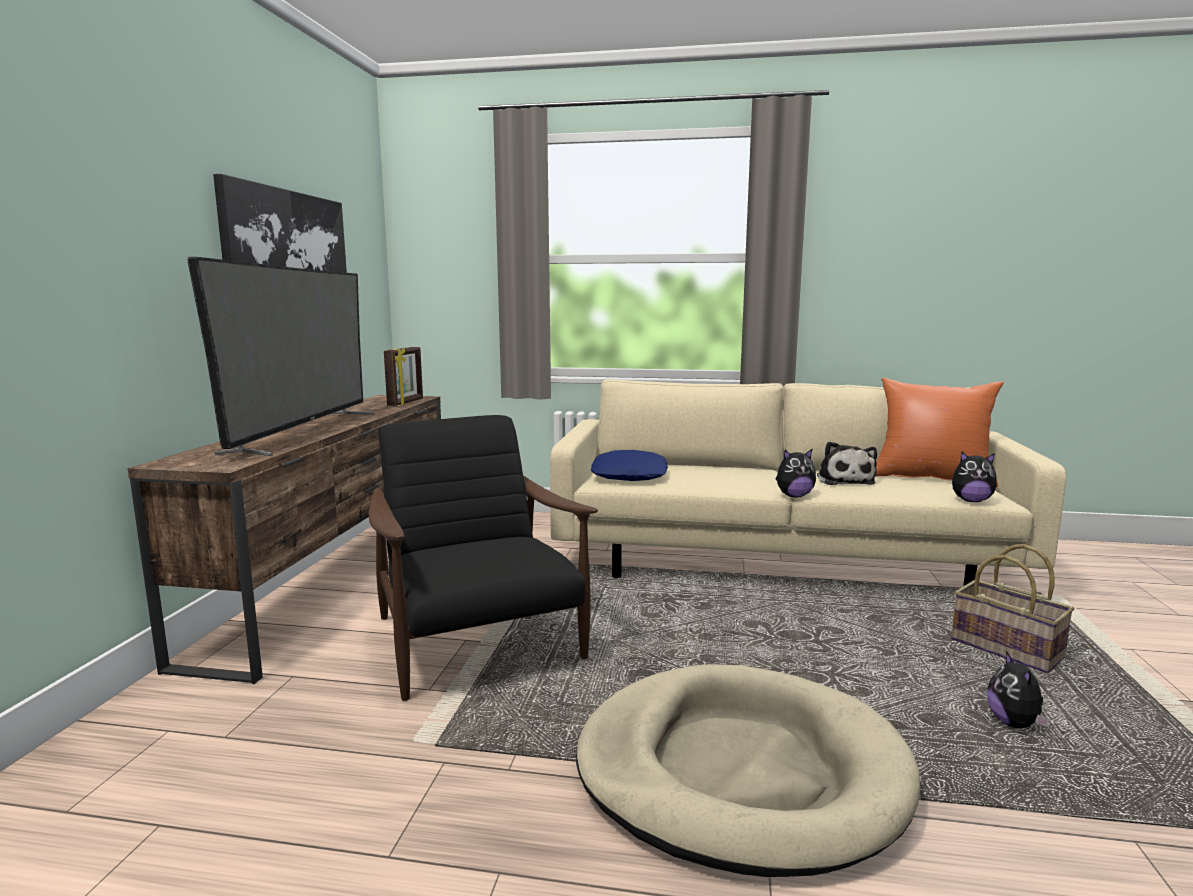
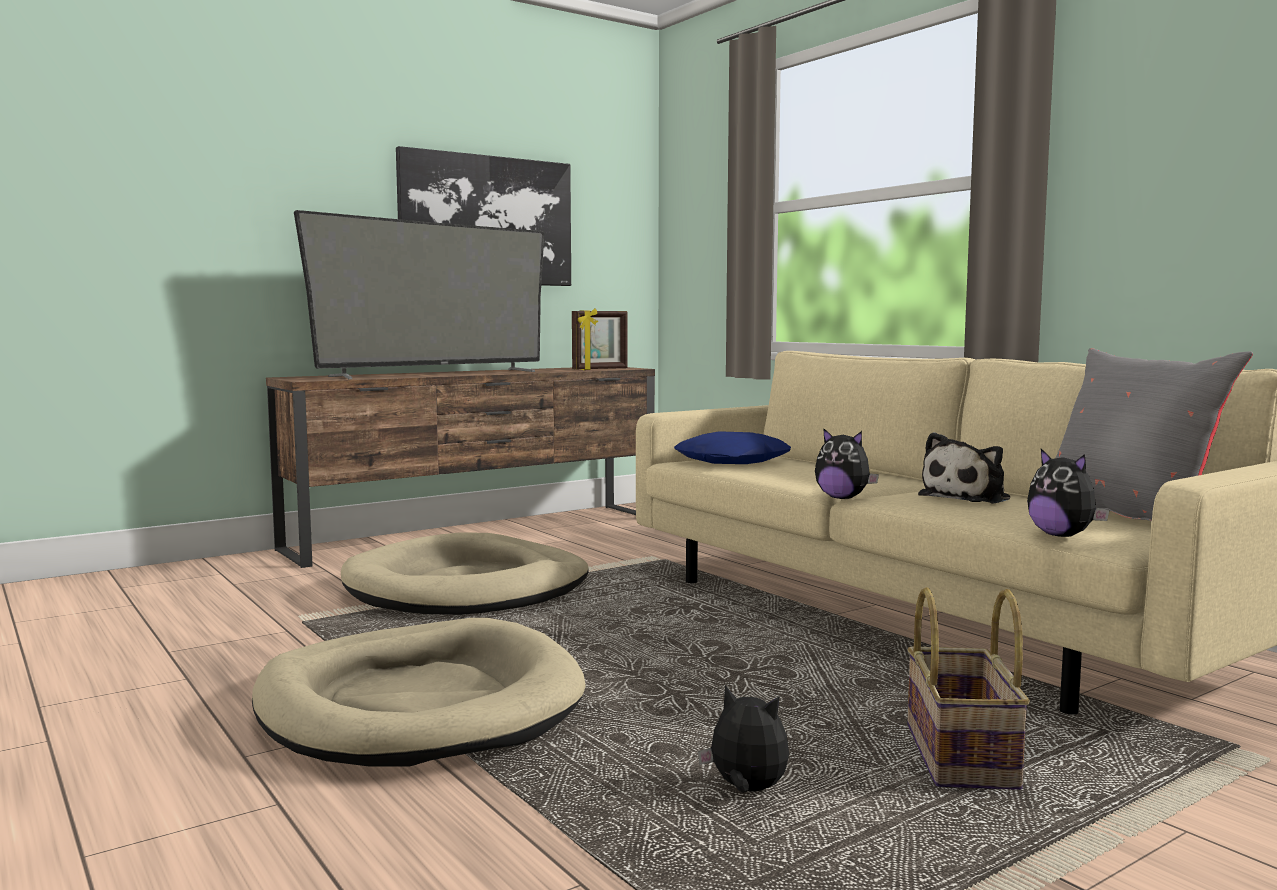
camera: 45 degrees right, 5 degrees down
(478, 641) = (468, 587): black armchair -> beige dog bed
(931, 477) = (1129, 516): orange pillow -> grey pillow
(1014, 723) = (746, 790): plush toy -> plush toy turned 75 degrees clockwise

